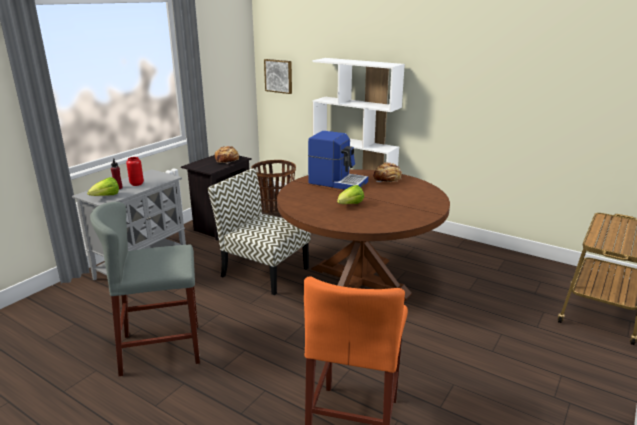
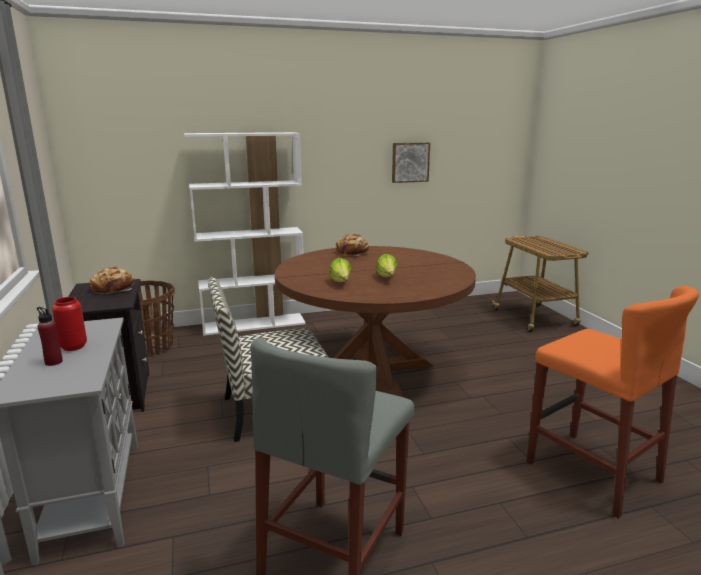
camera: 50 degrees left, 5 degrees down
(106, 196) = (68, 378): lettuce -> lettuce (341, 282)
(279, 76) = (103, 165): picture -> picture (410, 162)
(337, 182) = (321, 266): coffee machine -> none

